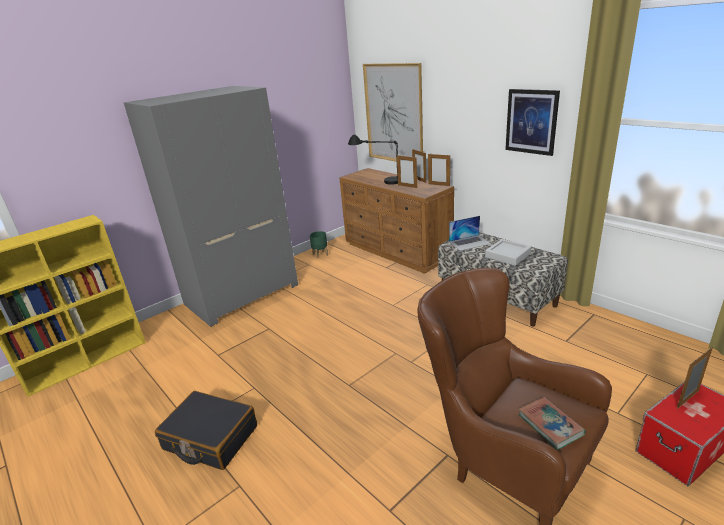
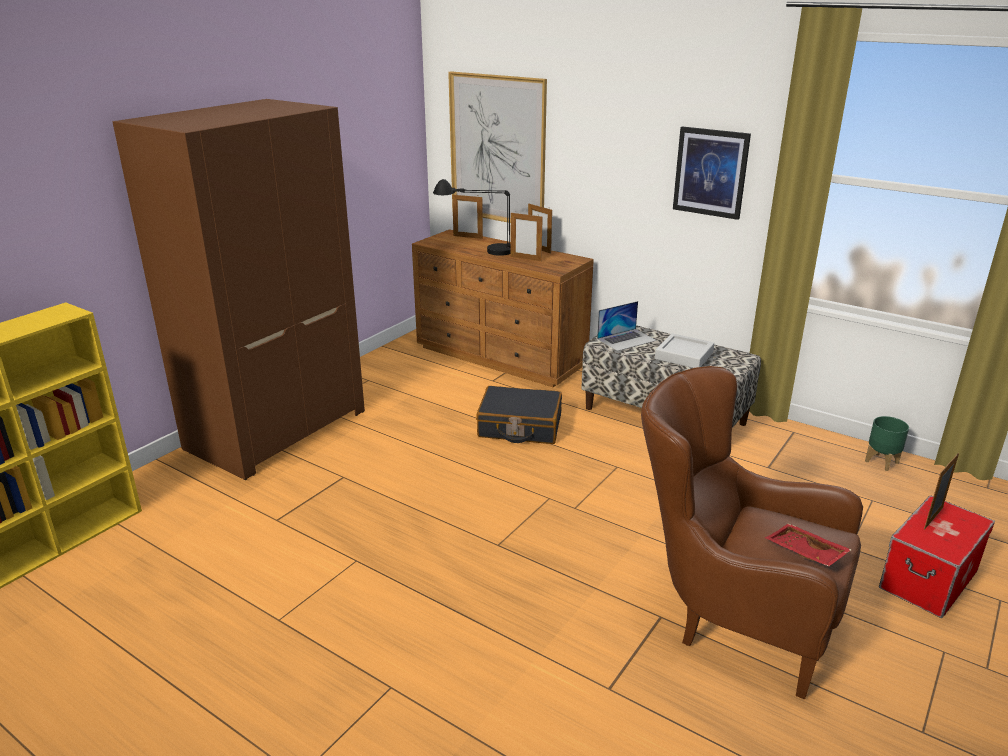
camera: 15 degrees left, 0 degrees up
(210, 438) = (318, 633): black suitcase -> black suitcase (519, 426)
(242, 294) = (277, 429): grey wardrobe -> brown wardrobe
(320, 255) = (382, 365): green planter -> green planter (882, 462)
(439, 185) = (571, 257): picture frame -> picture frame (468, 237)
(550, 425) = (804, 553): book -> red tray

